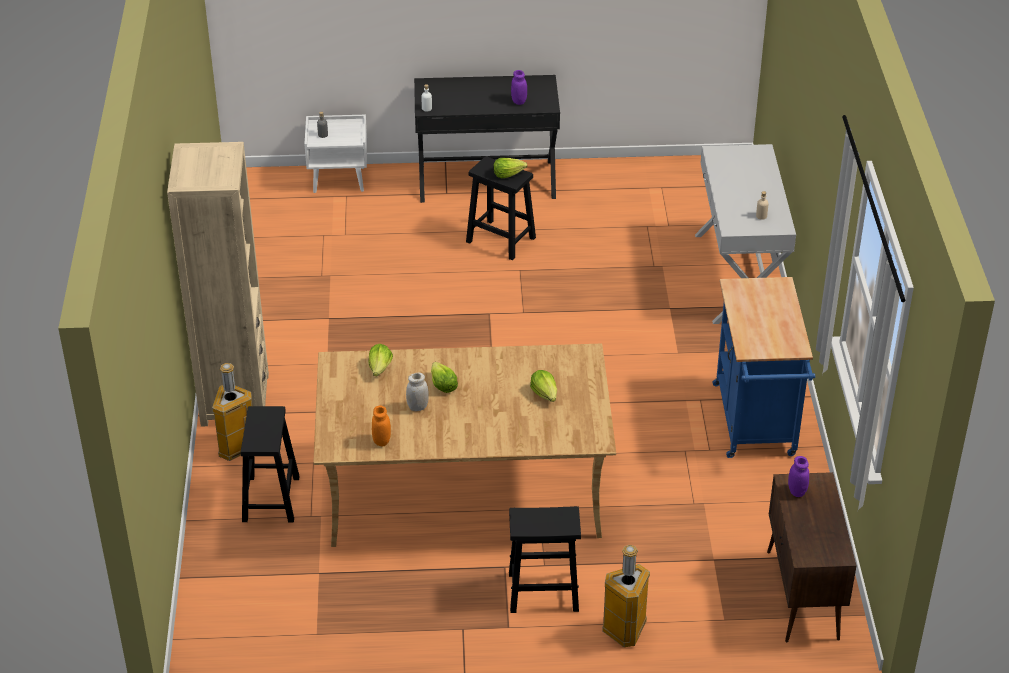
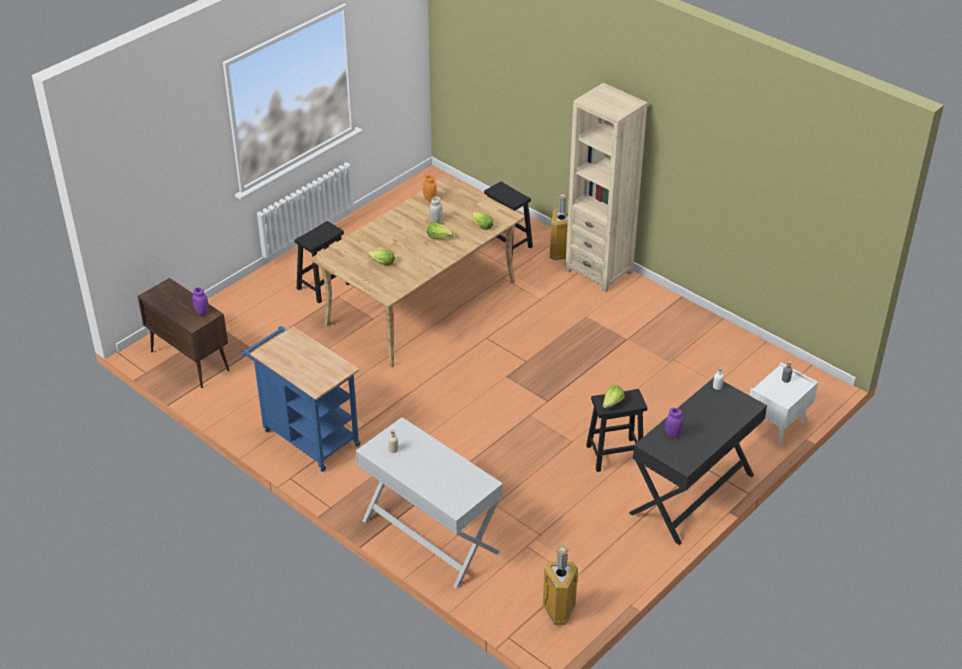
camera: 135 degrees right, 0 degrees up
(626, 630) = (264, 294): trash can -> trash can (559, 612)

